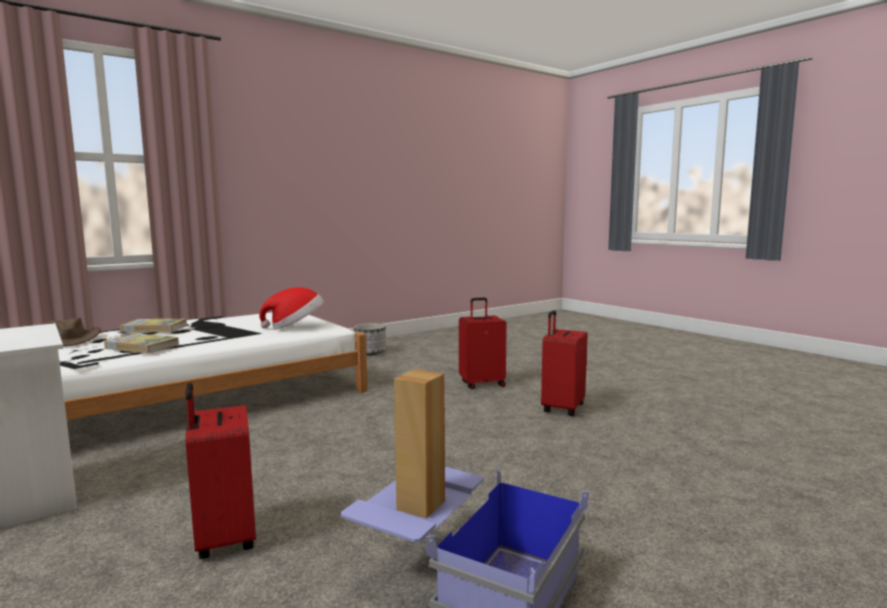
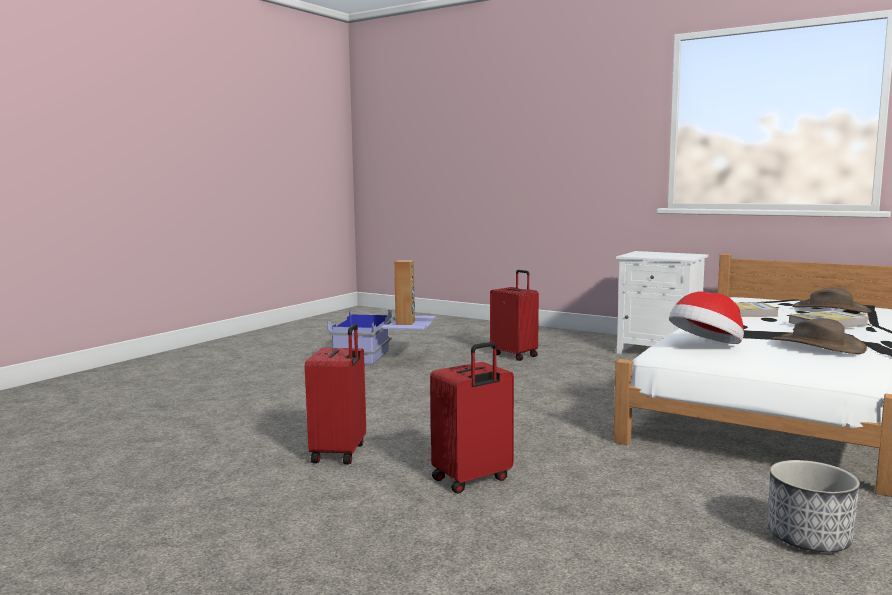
camera: 160 degrees right, 0 degrees up
(236, 320) = (817, 345): none -> brown hat

